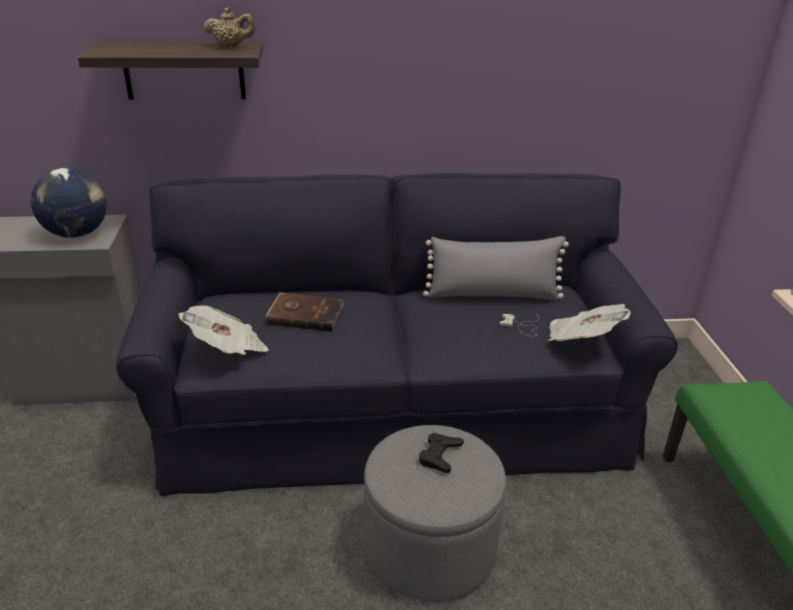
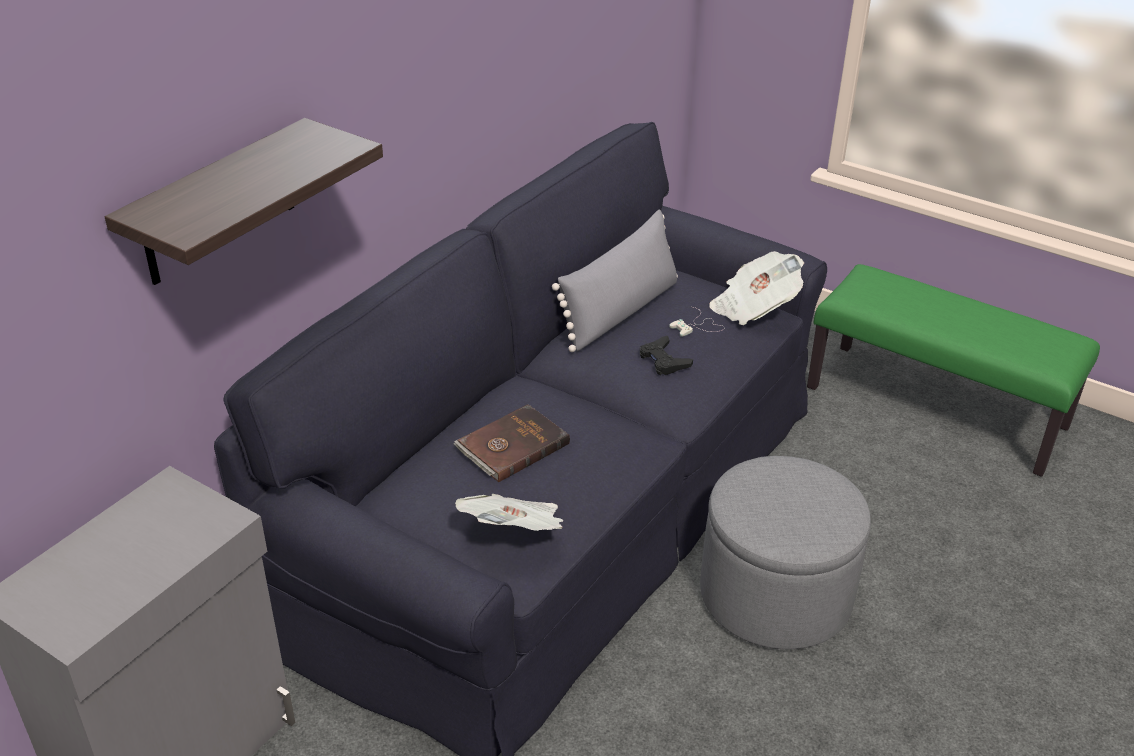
camera: 50 degrees left, 5 degrees up
(77, 234) = (172, 529): globe -> none
(231, 46) = (299, 141): beige teapot -> none
(440, 455) = (778, 490): black game controller -> black game controller (663, 360)

